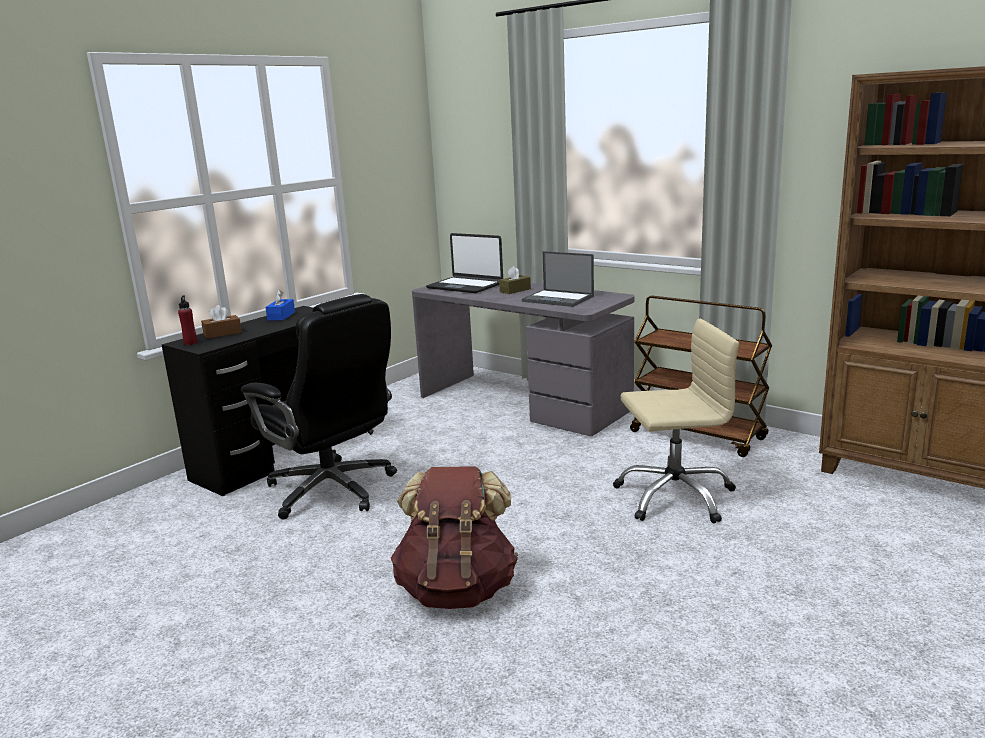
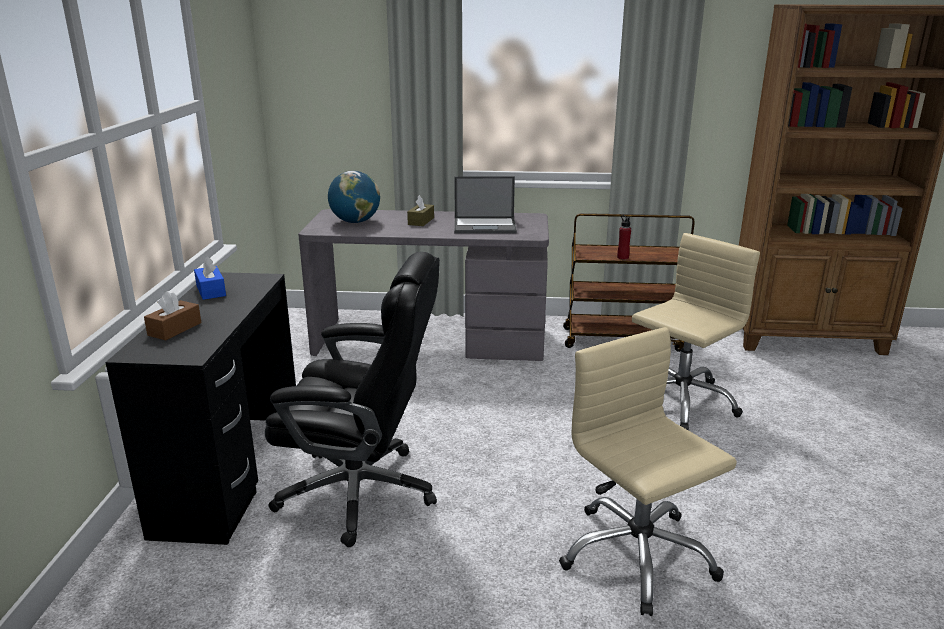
camera: 35 degrees left, 5 degrees up
(190, 343) = (153, 351): red bottle -> red bottle (622, 257)
(457, 589) = (636, 555): brown backpack -> beige office chair
(465, 286) = (355, 222): laptop -> globe

